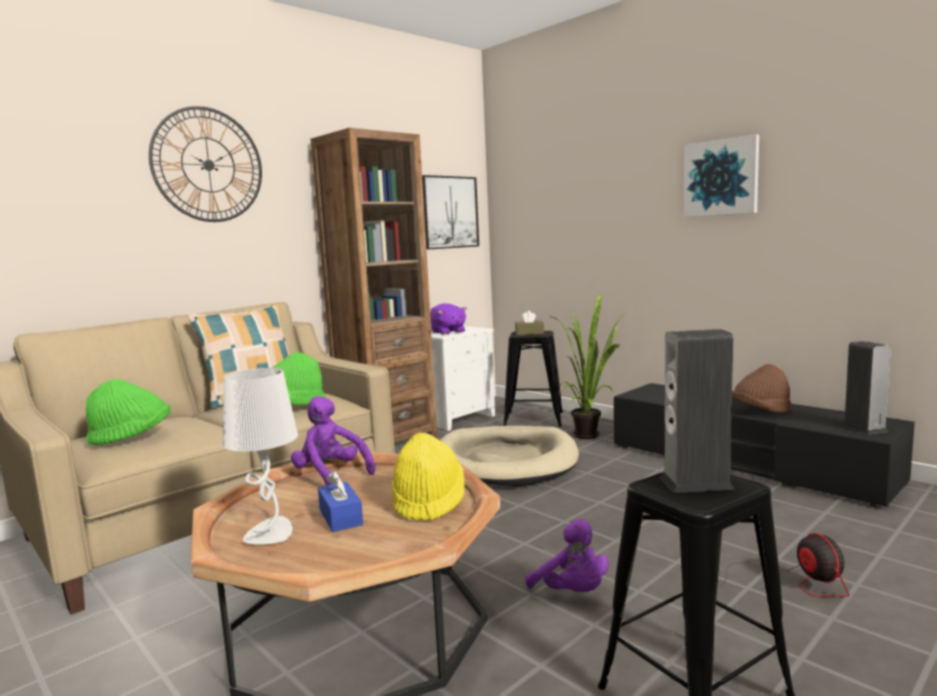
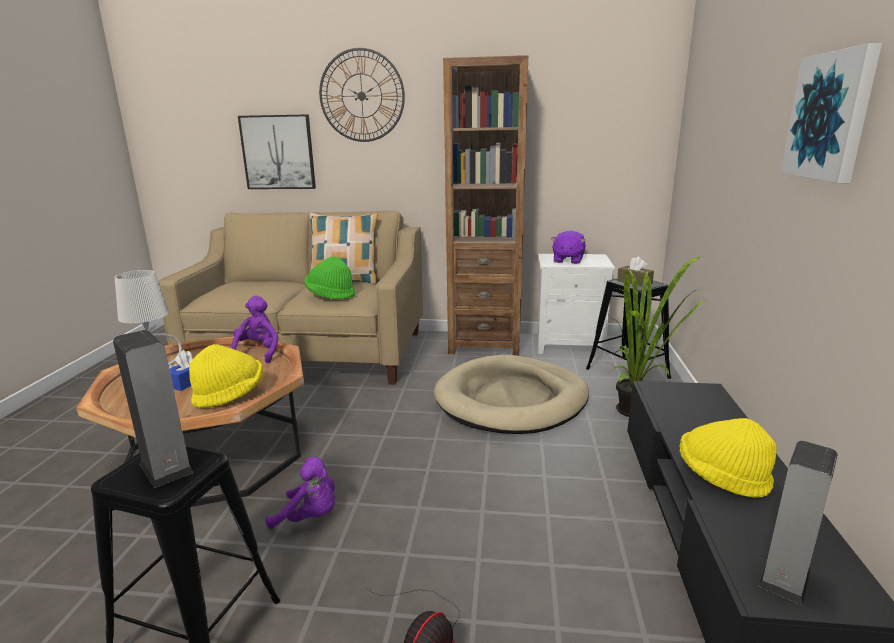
camera: 50 degrees right, 10 degrees up
(132, 438) = (235, 290): green hat -> none
(449, 212) = (615, 132): picture -> picture (278, 152)
(572, 593) = (309, 517): purple plush toy -> purple plush toy turned 90 degrees counterclockwise
(760, 412) = (721, 477): brown hat -> yellow hat

